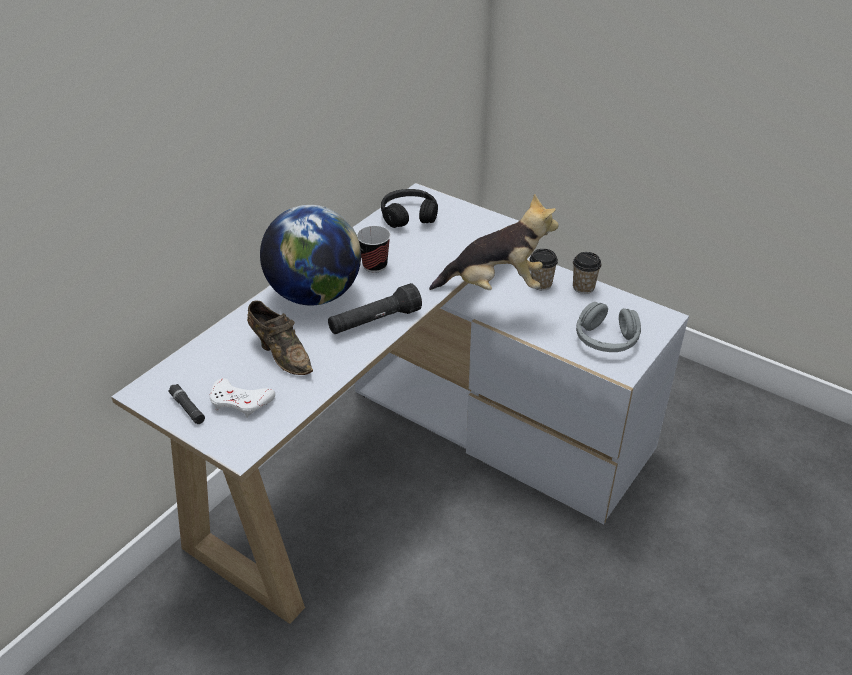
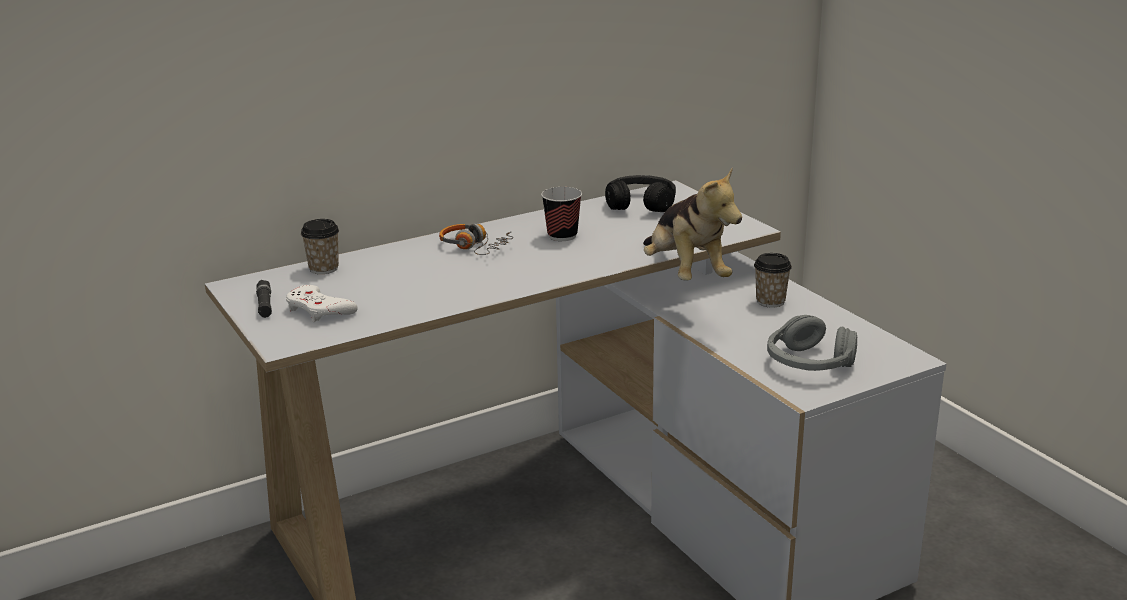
camera: 25 degrees right, 15 degrees down
(281, 353) = (395, 283): brown shoe -> none
(314, 295) = (474, 247): globe -> headphones
(374, 322) = (518, 277): black flashlight -> none
(495, 286) = (685, 274): plush toy -> plush toy turned 45 degrees clockwise
(583, 287) = (823, 313): cup -> cup (324, 268)

